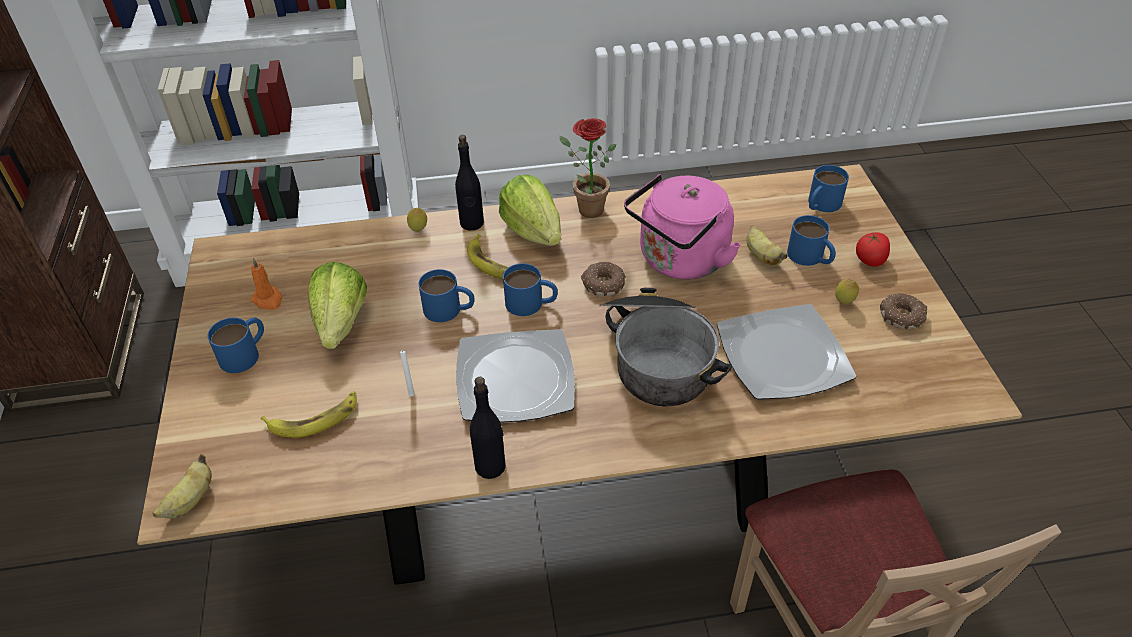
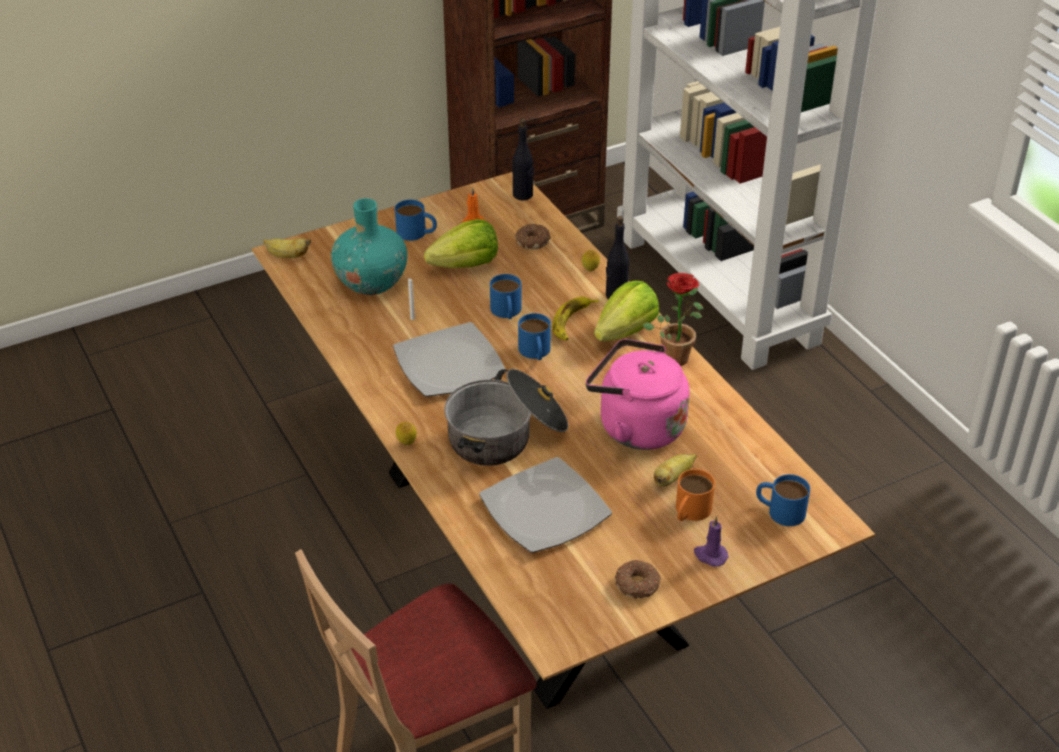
camera: 70 degrees right, 5 degrees down
(314, 419) = (371, 282): banana -> turquoise vase
(490, 466) = (362, 373): black bottle -> black bottle (523, 195)
(602, 284) = (580, 386): donut -> donut (532, 241)
(810, 257) = (690, 512): blue mug -> orange mug
(843, 302) = (636, 542): lemon -> lemon (407, 444)
(870, 260) = (710, 555): tomato -> purple candle

